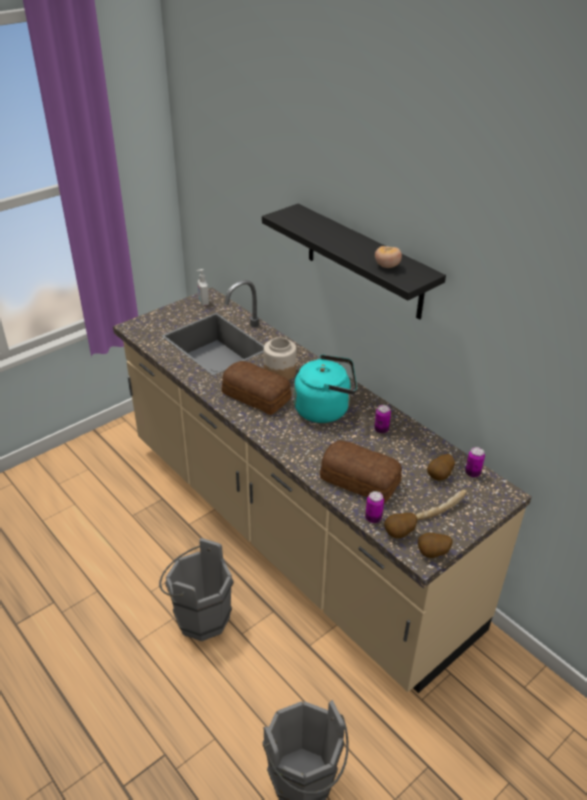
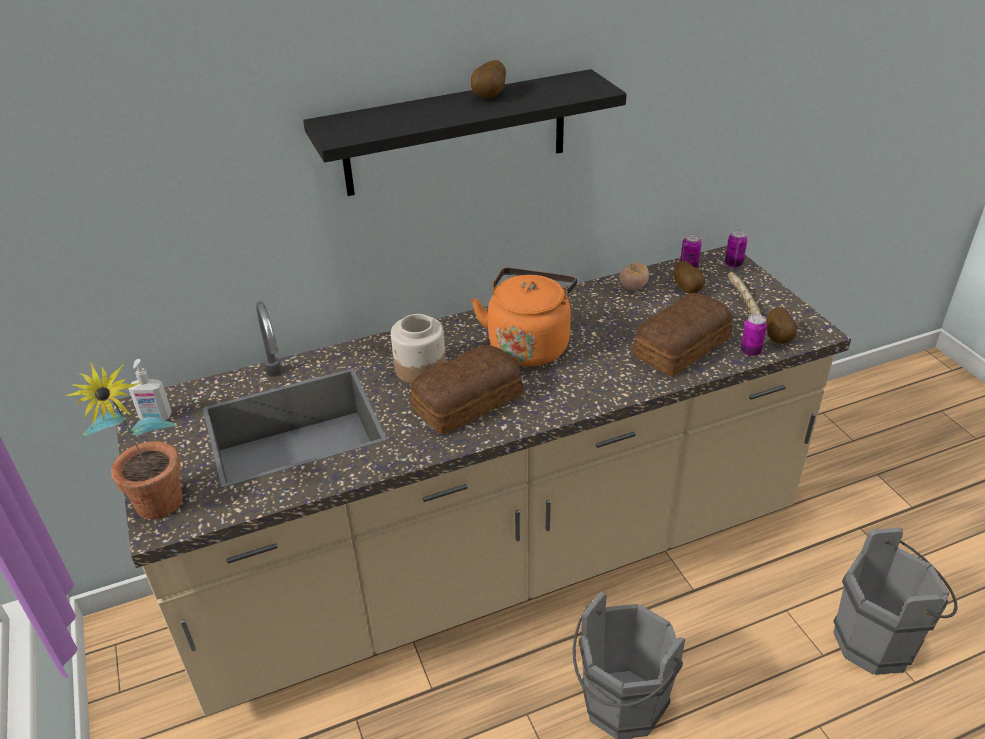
camera: 70 degrees left, 0 degrees up
(140, 324) = (158, 513): none -> potted plant
(325, 409) = (529, 345): turquoise kettle -> orange kettle
(381, 430) = (590, 310): can -> can (733, 264)
(387, 266) = (552, 93): tomato -> tomato (633, 287)
(432, 554) = (812, 324): potato -> potato (490, 96)

